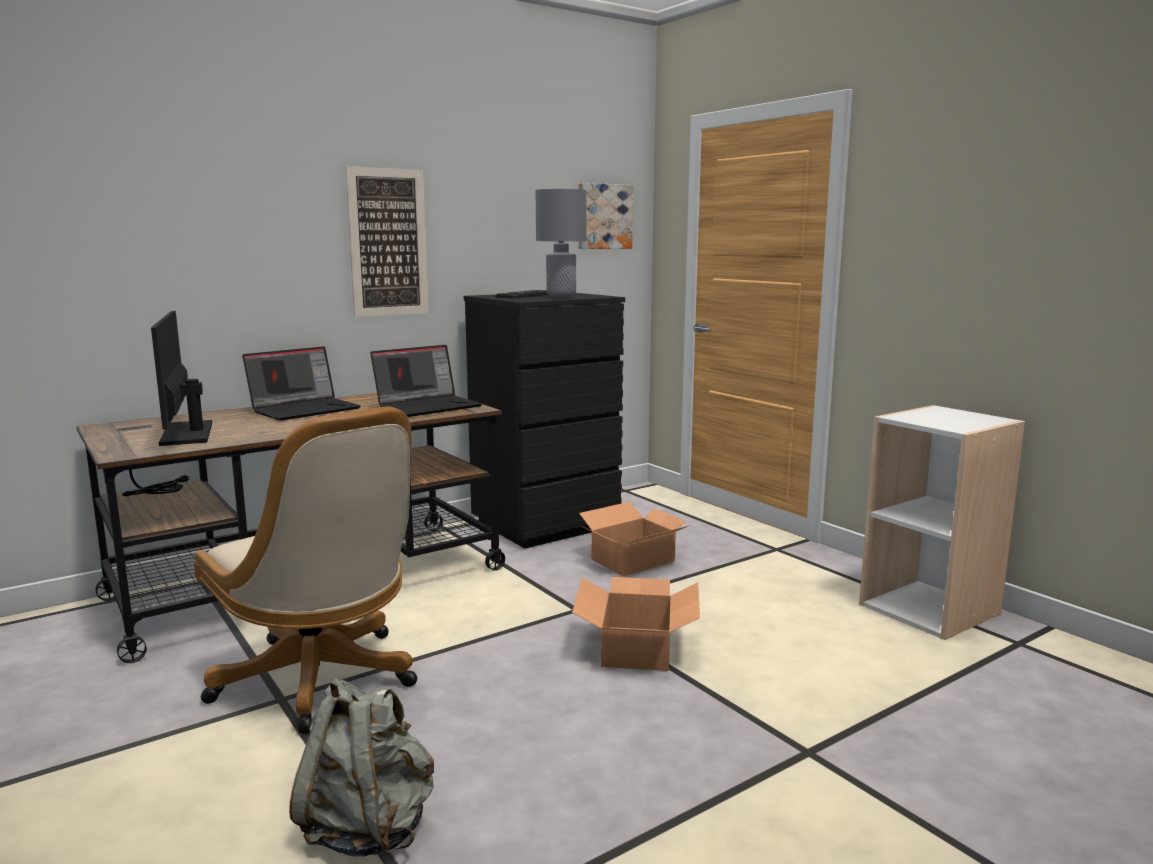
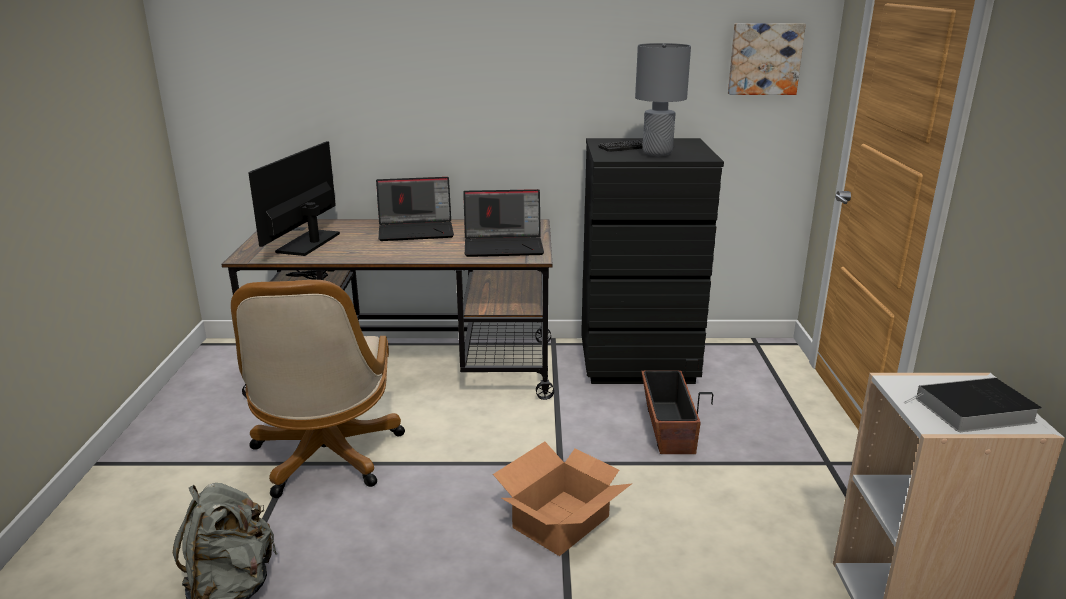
camera: 35 degrees right, 10 degrees up
(388, 243) = (516, 86): picture -> none
(634, 561) = (668, 428): cardboard box -> planter
(963, 420) = (973, 411): none -> book

